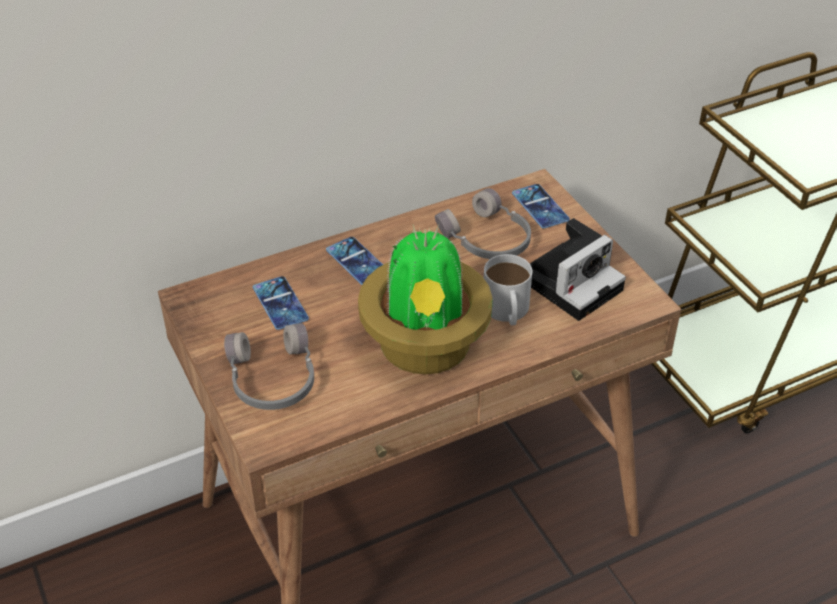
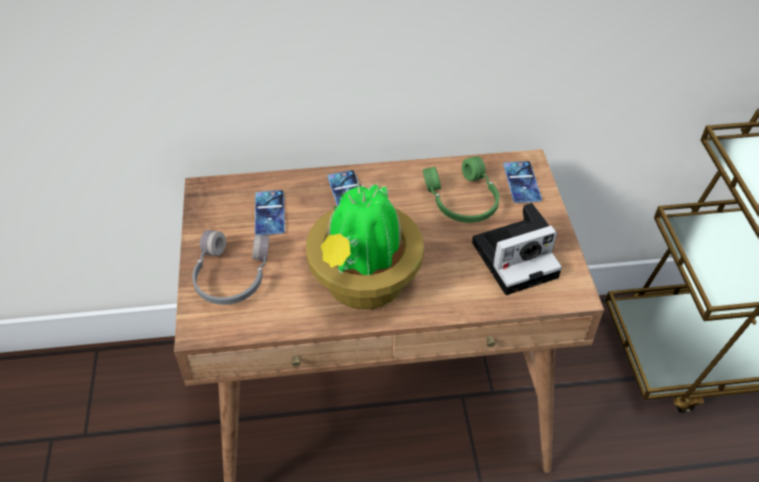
camera: 20 degrees right, 5 degrees up
(486, 240) = (461, 201): grey headphones -> green headphones
(507, 312) = (448, 270): white mug -> none

